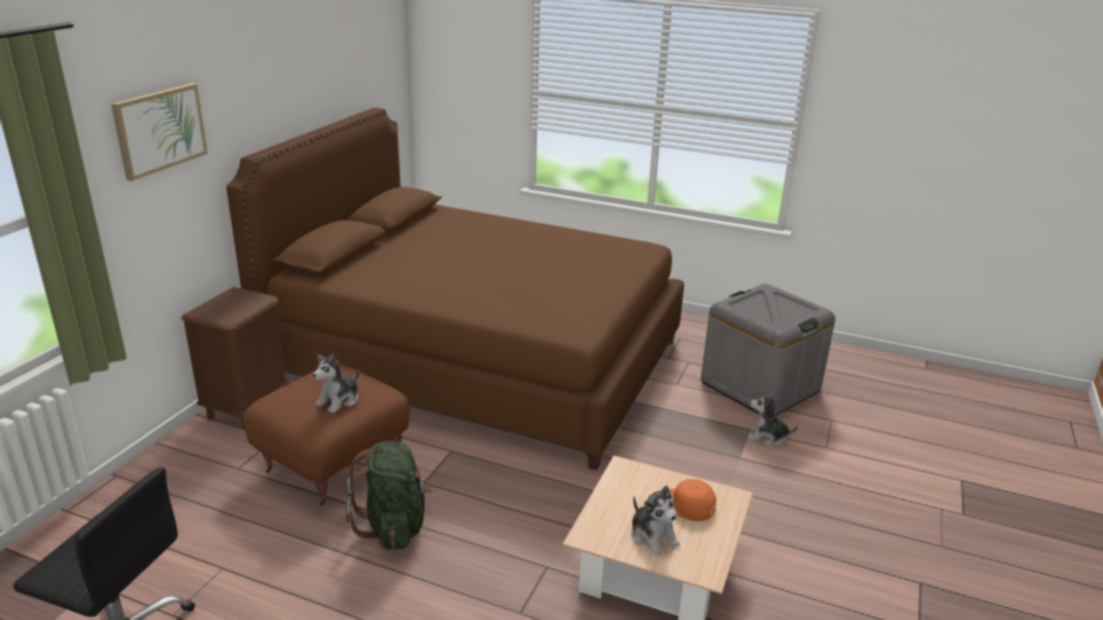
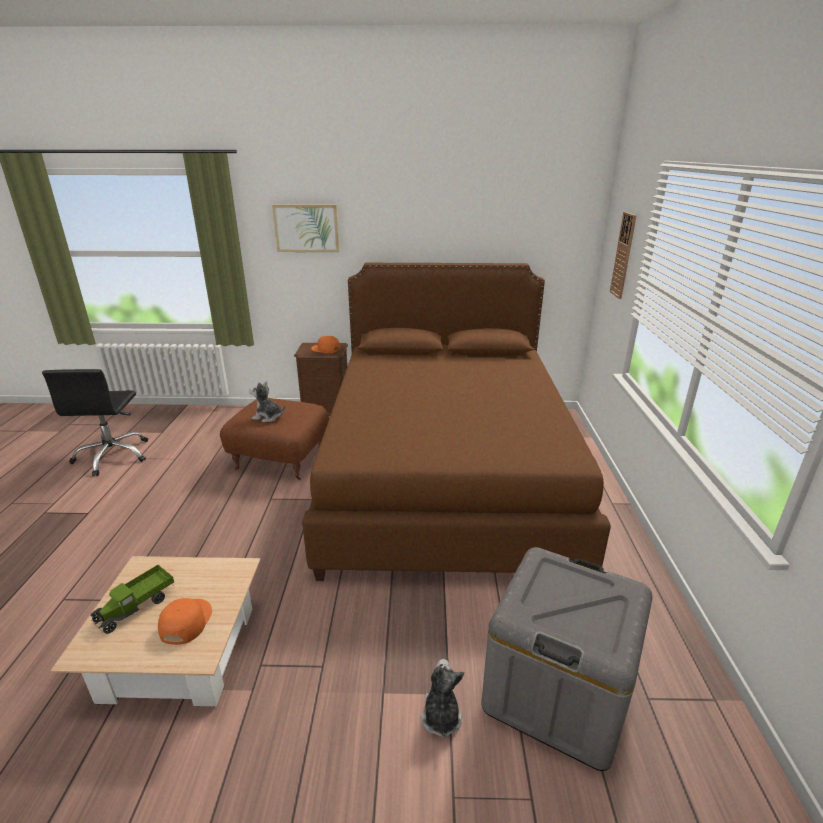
camera: 70 degrees right, 0 degrees up
(238, 303) = (325, 349): none -> orange cap
(394, 526) = (219, 501): green backpack -> none
(478, 77) = (623, 255): none -> wall clock
(653, 537) = (137, 606): plush toy -> toy truck

